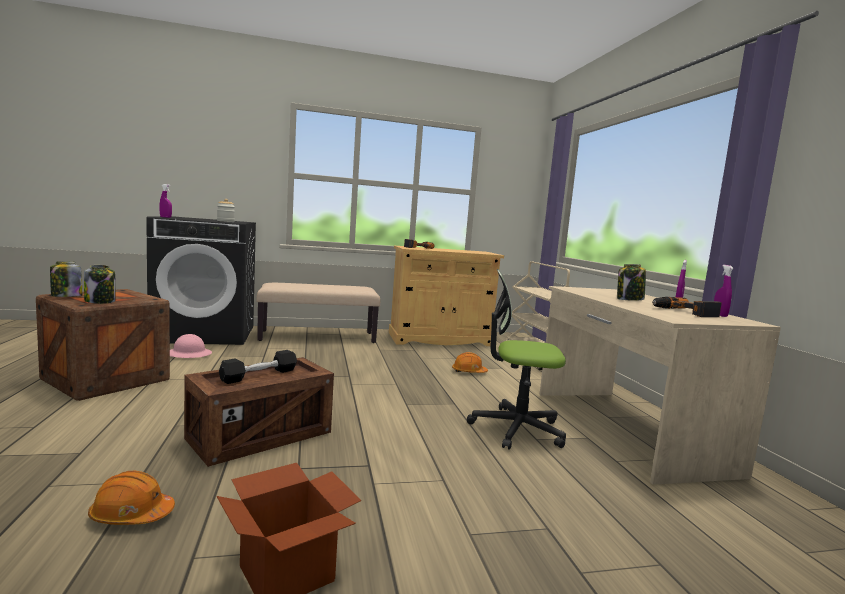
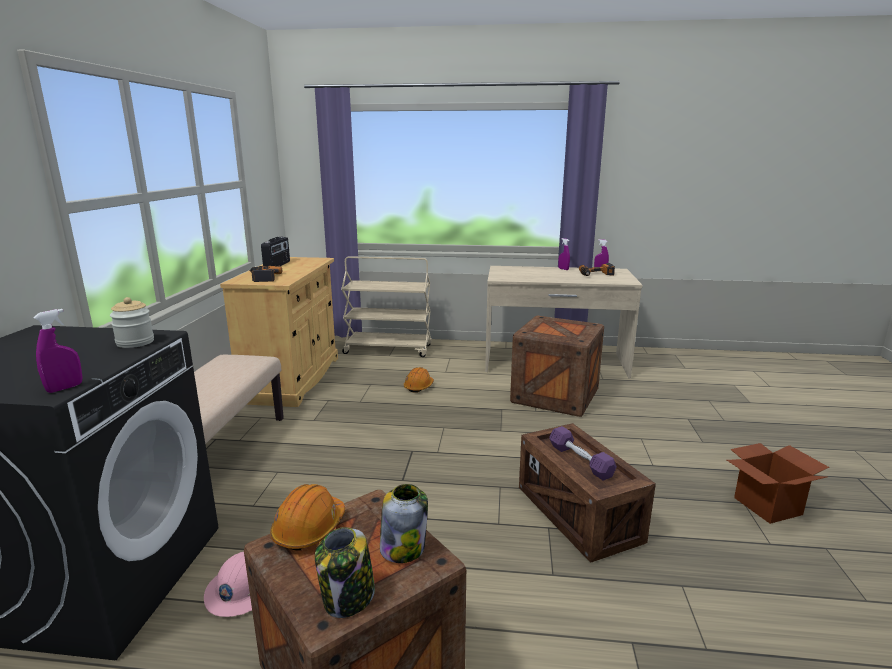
camera: 70 degrees left, 10 degrees up
(131, 515) = (733, 580): orange hard hat -> orange hard hat (309, 529)
(259, 375) = (580, 460): black dumbbell -> purple dumbbell
(457, 250) = (277, 265): none -> radio
(516, 429) = (555, 396): office chair -> crate
(629, 300) = (552, 275): jar -> none

